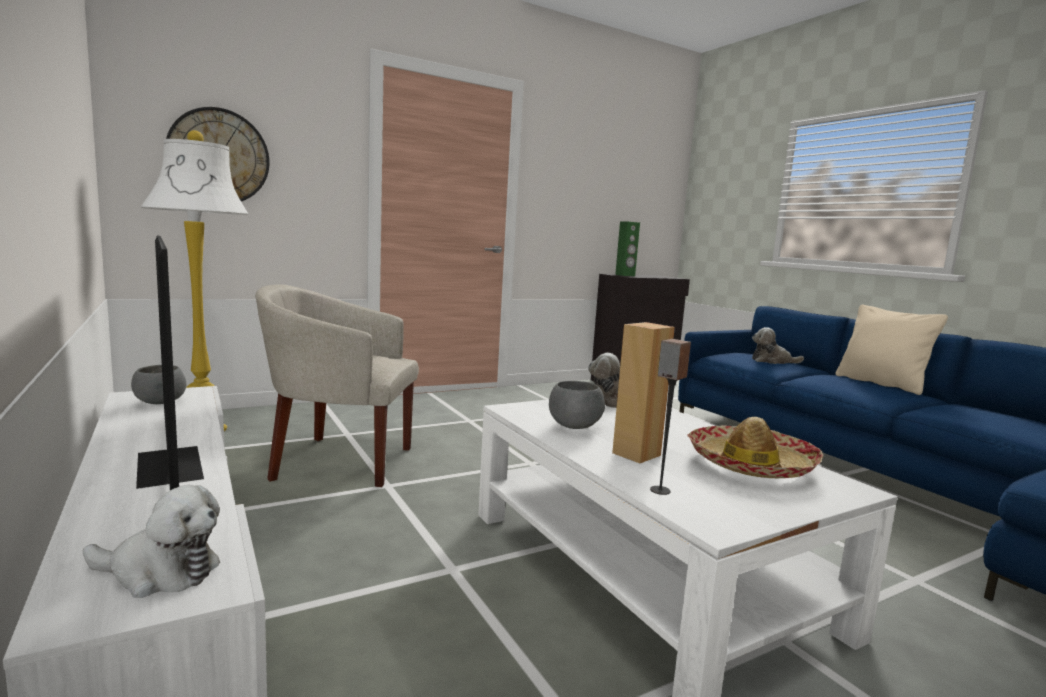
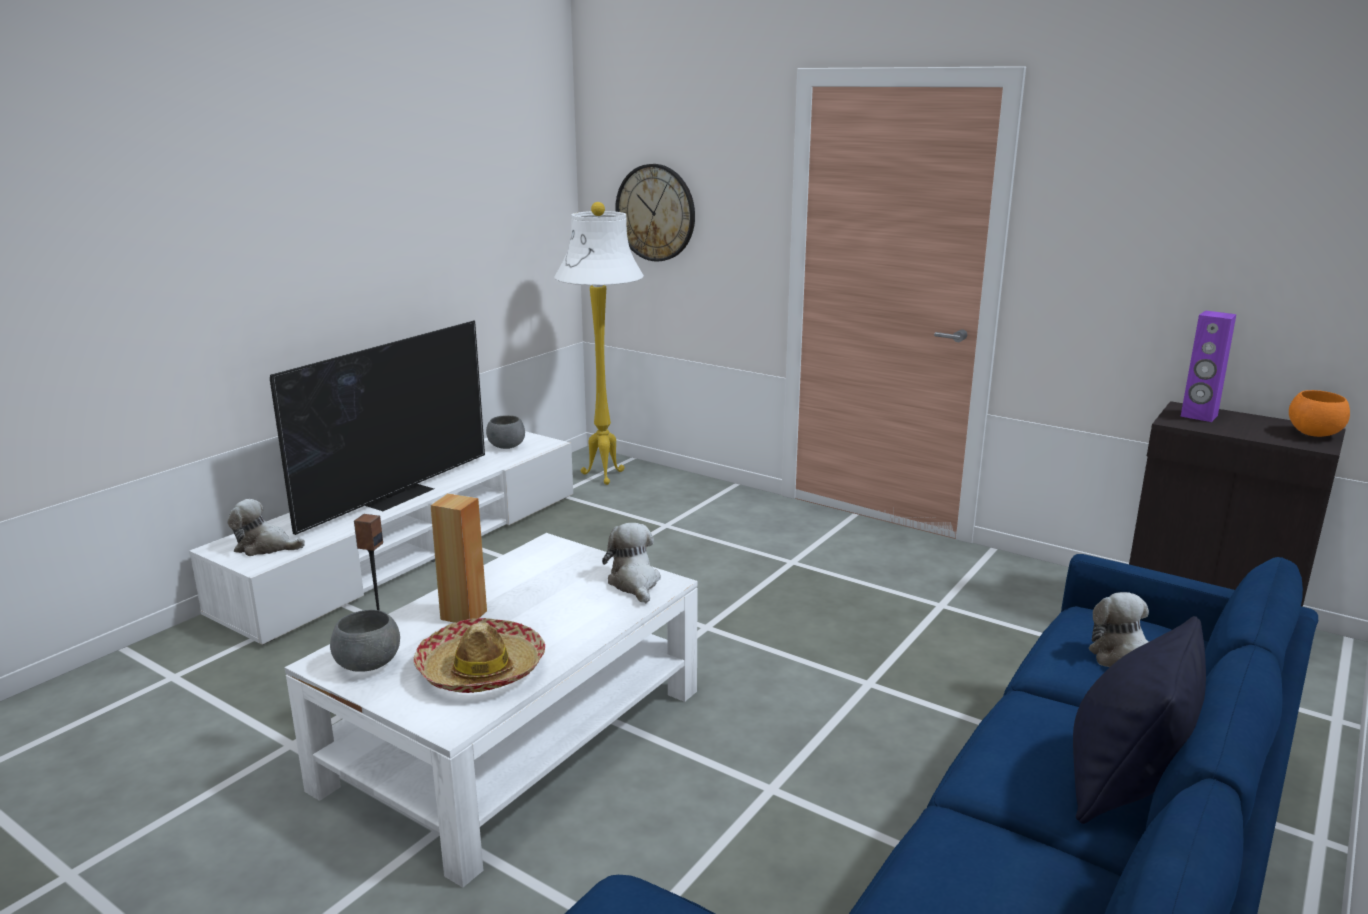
camera: 65 degrees right, 10 degrees up
(160, 572) = (265, 547): plush toy -> plush toy turned 120 degrees clockwise
(338, 461) = (599, 545): beige armchair -> none
(575, 427) = (519, 579): grey bowl -> grey bowl (369, 666)
(625, 275) = (1199, 416): green speaker -> purple speaker
(662, 276) = (1312, 434): none -> orange bowl
(881, 384) = (1123, 782): beige pillow -> black pillow

